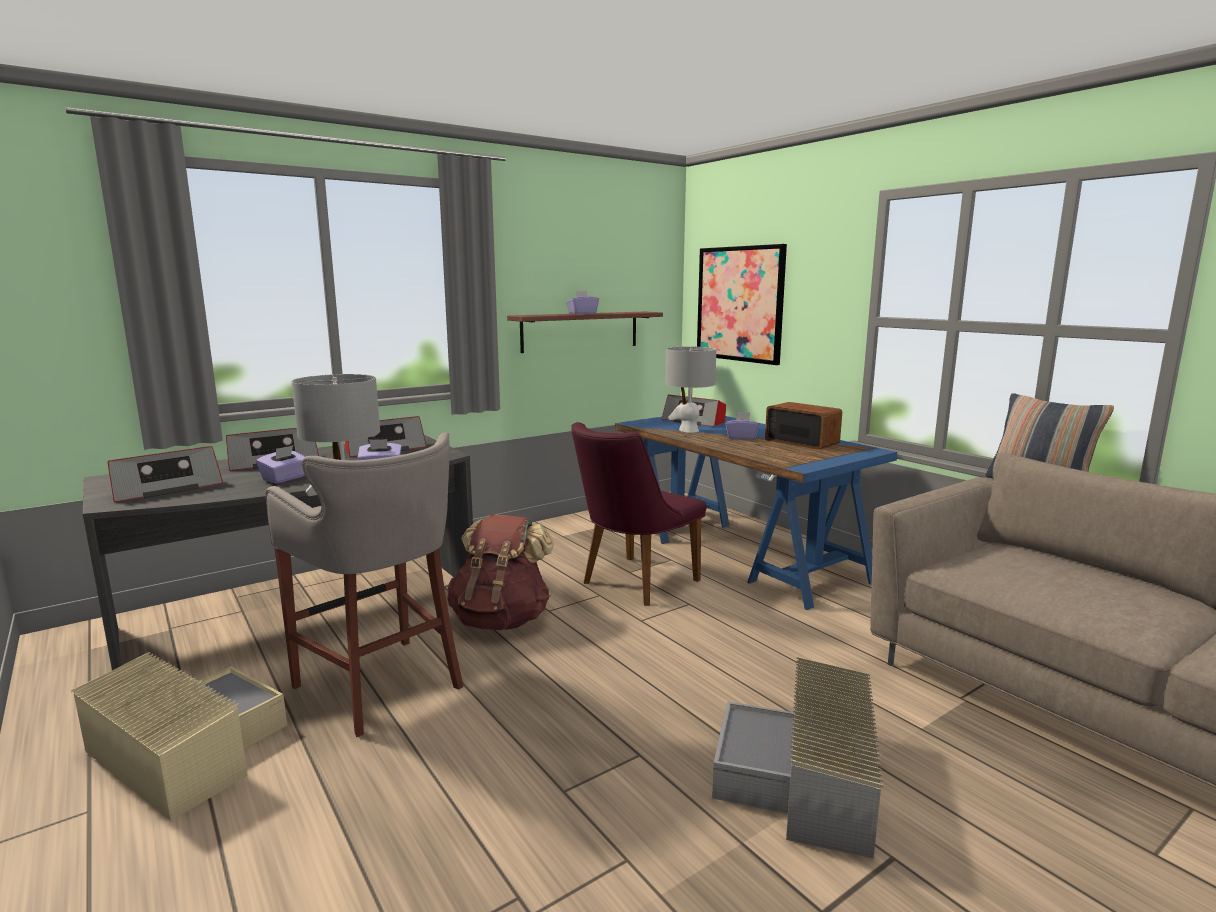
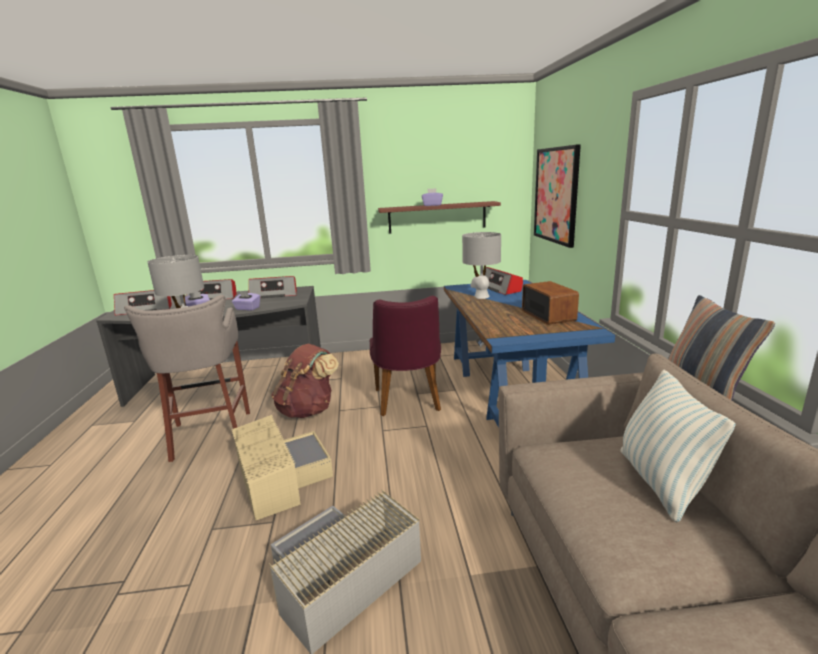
camera: 30 degrees right, 5 degrees up
(185, 750) = (107, 446): beige storage box -> beige storage box (279, 476)
(632, 584) = (408, 403): purple chair -> purple chair turned 75 degrees counterclockwise
(741, 437) = (507, 307): purple tissue box -> none
(1072, 569) = (660, 483): none -> pillow

